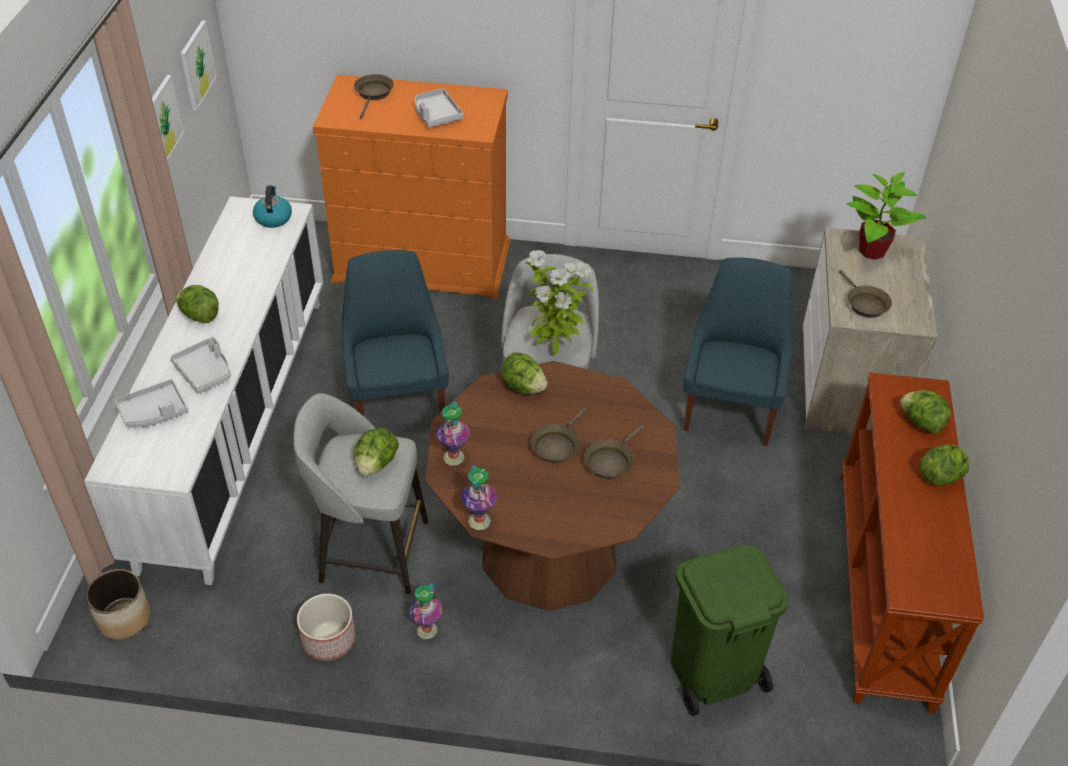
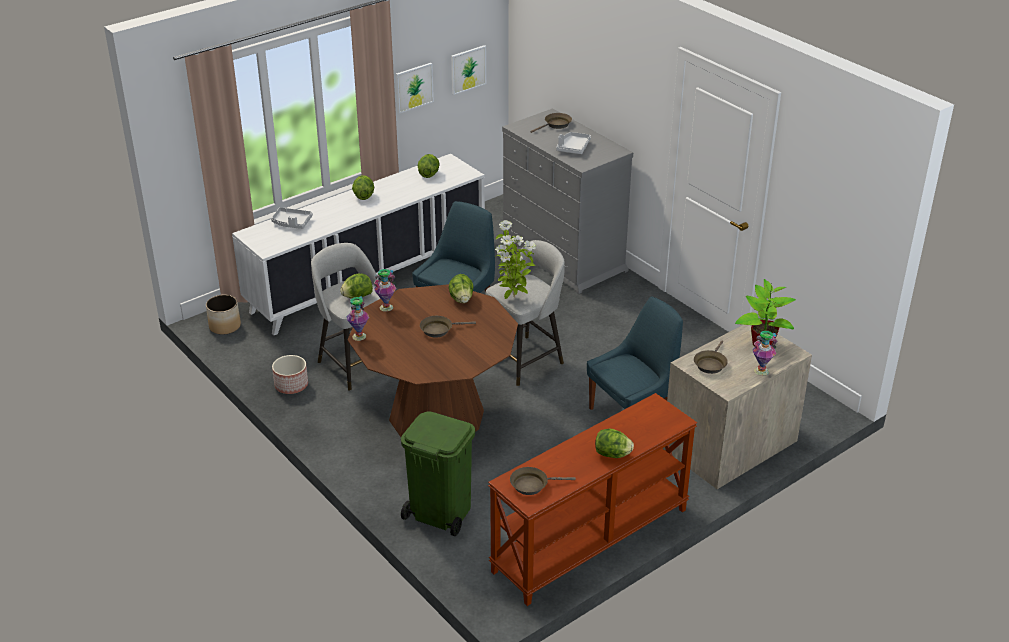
camera: 45 degrees right, 10 degrees down
(205, 371) = (333, 219): grey tray -> none
(273, 218) = (456, 171): kettle -> none
(423, 262) = (564, 256): orange dresser -> grey dresser
(426, 629) = (336, 408): vase -> vase (761, 370)
(610, 461) = (454, 350): brown frying pan -> brown frying pan (532, 484)
(921, 423) = (644, 428): lettuce -> lettuce (428, 174)

